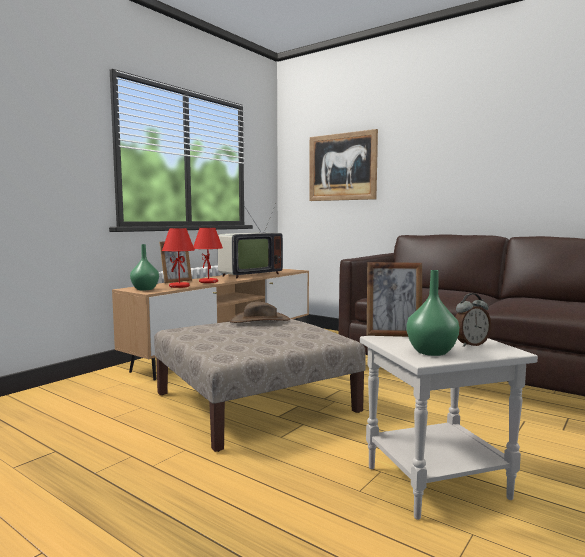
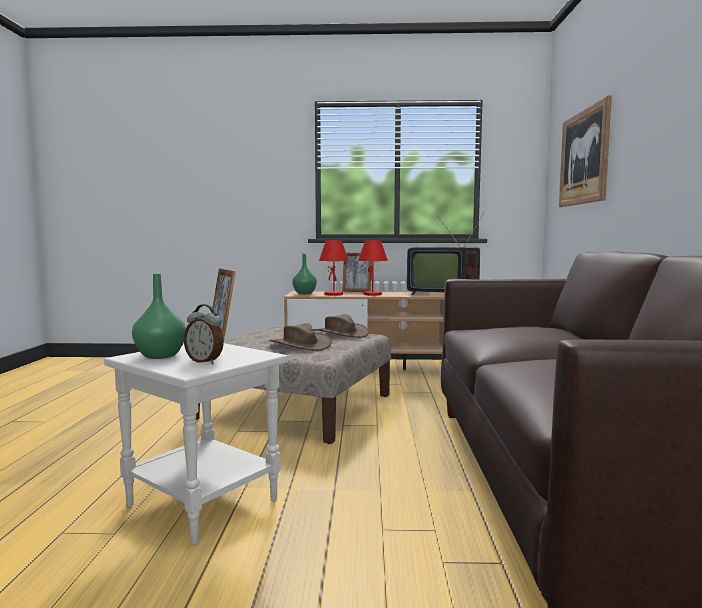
camera: 55 degrees right, 0 degrees up
(285, 335) = (300, 345): none -> brown hat

